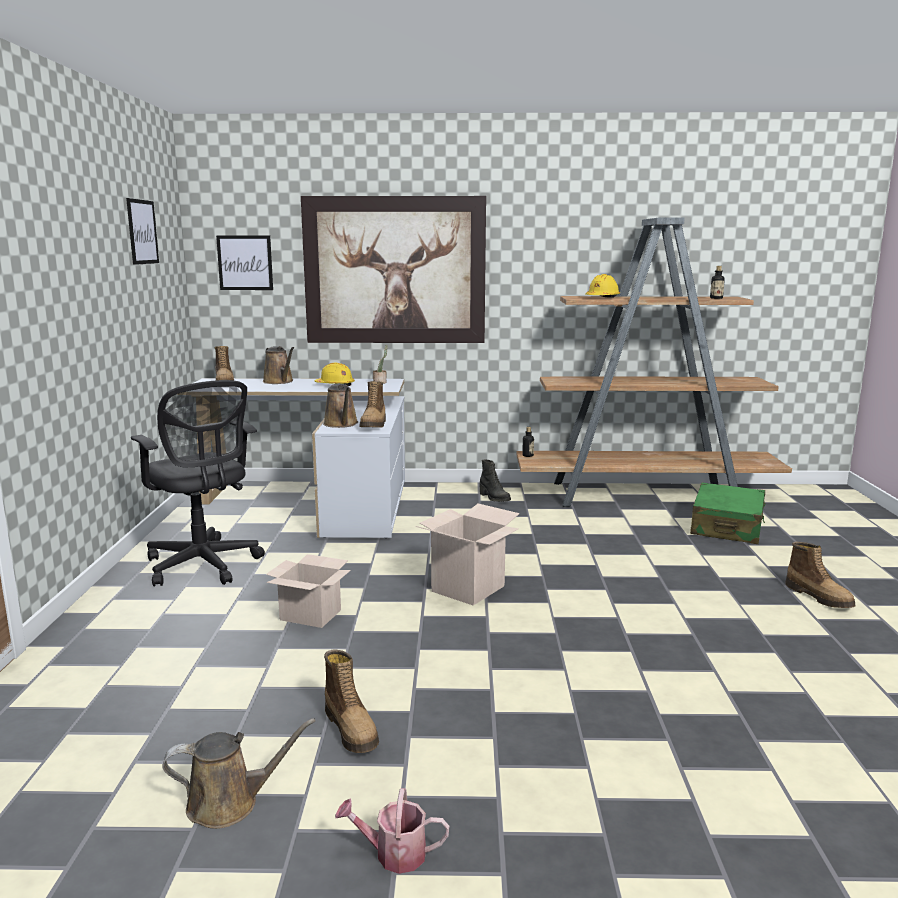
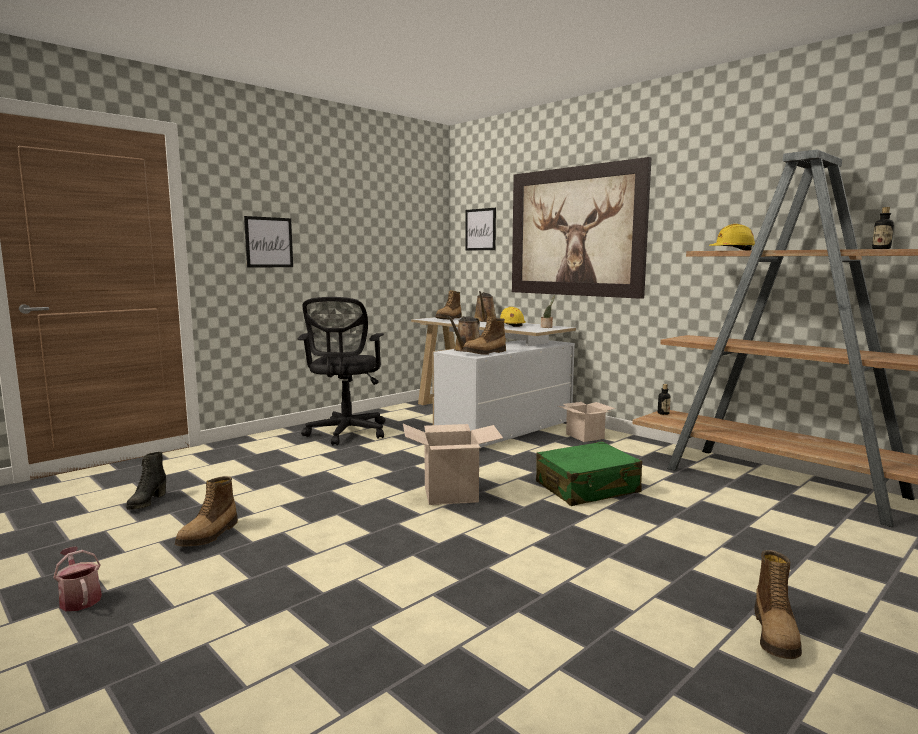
camera: 45 degrees right, 5 degrees down
(142, 232) = (389, 205): picture -> picture (269, 242)
(230, 803) = (99, 538): brown watering can -> none
(312, 615) = (333, 474): cardboard box -> cardboard box (586, 436)
(494, 498) = (619, 447): black boot -> black boot (146, 502)
(727, 527) = (820, 536): green suitcase -> green suitcase (587, 488)

